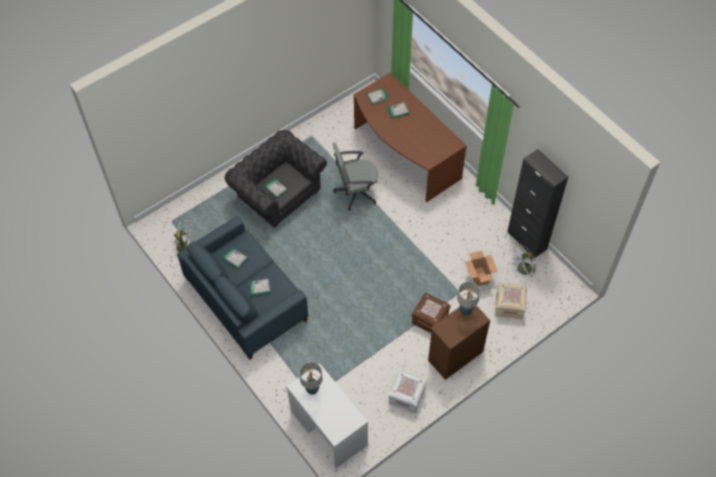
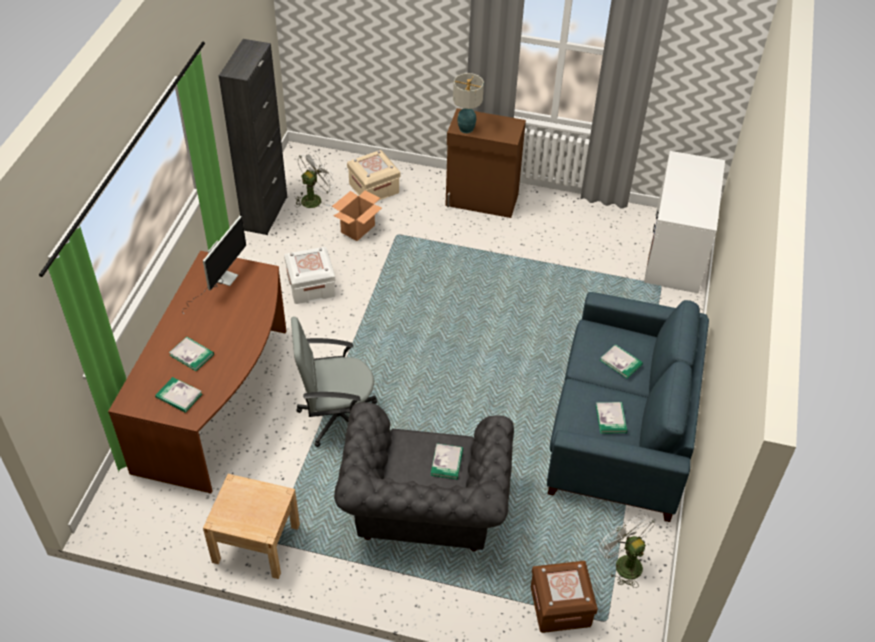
camera: 130 degrees left, 10 degrees down
(312, 390) = (693, 207): table lamp -> none
(315, 131) = (256, 543): none -> beige nightstand
(356, 192) = (336, 416): grey office chair -> grey office chair turned 135 degrees clockwise
(406, 396) = (570, 213): white storage box -> white storage box (311, 286)
(430, 319) = (458, 241): brown storage box -> brown storage box (560, 606)
(437, 142) = (219, 282): none -> monitor
(522, 270) = (314, 198): white fan -> white fan turned 60 degrees counterclockwise

